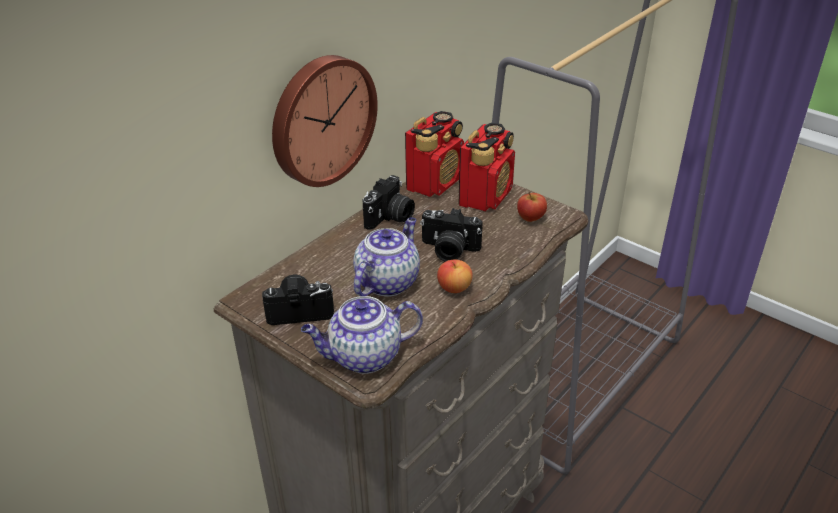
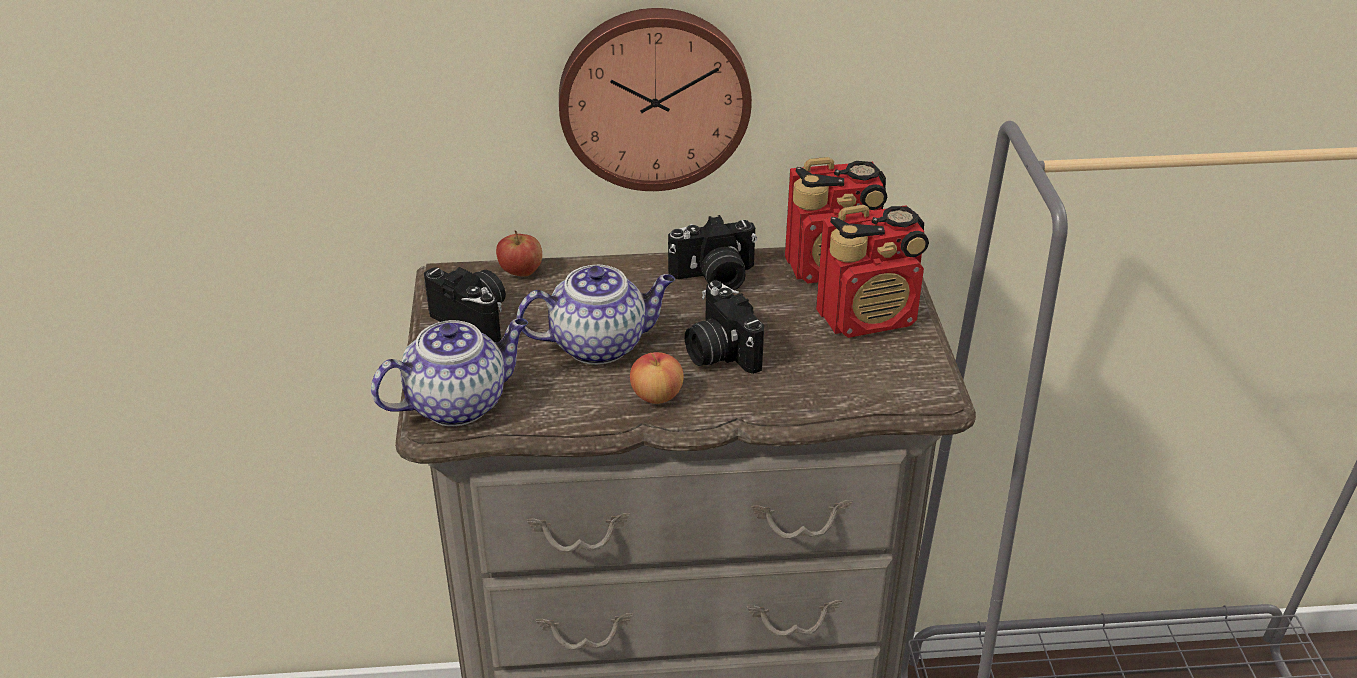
camera: 45 degrees right, 0 degrees up
(364, 357) = (458, 403): teapot -> teapot turned 120 degrees clockwise
(531, 218) = (880, 376): apple -> apple (521, 272)

